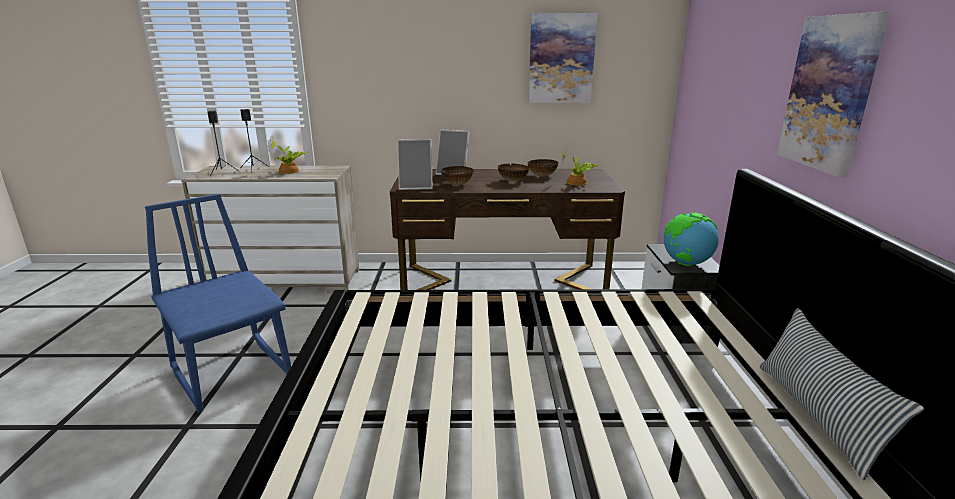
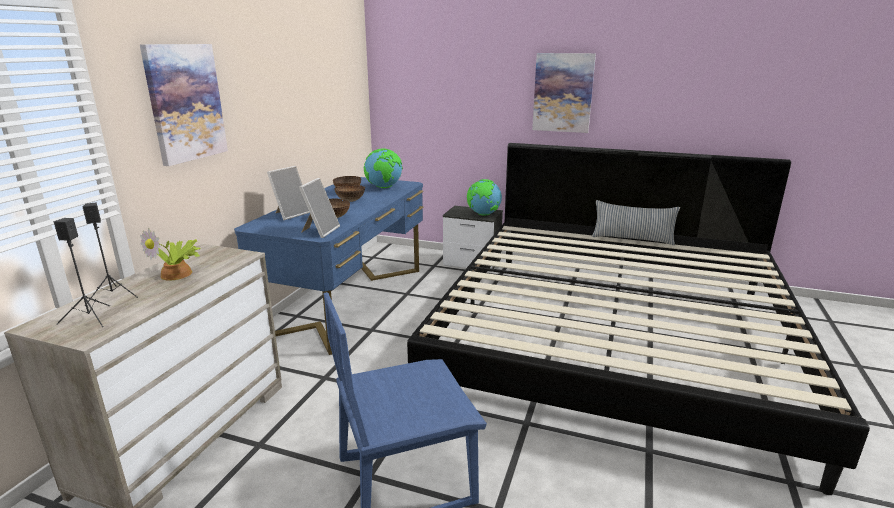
camera: 70 degrees left, 0 degrees up
(503, 281) = (348, 300): brown desk -> blue desk
(561, 59) = (317, 84): picture -> picture (185, 103)
(577, 183) = (384, 187): potted plant -> globe

